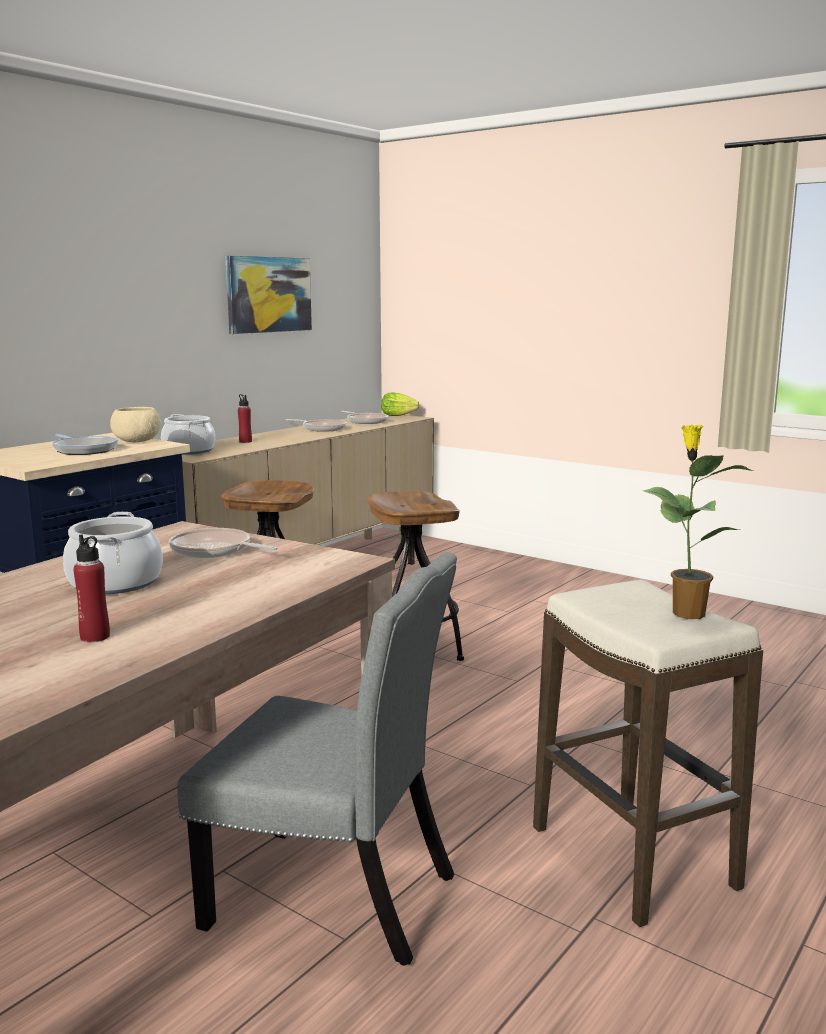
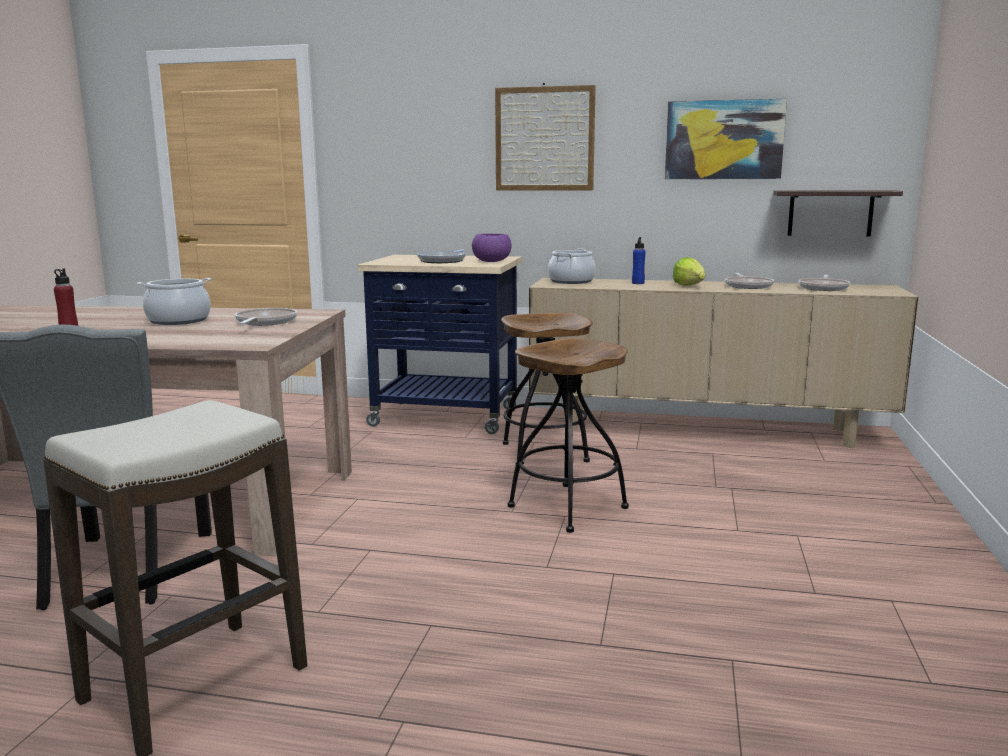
camera: 65 degrees right, 0 degrees up
(118, 290) = (544, 137): none -> picture
(137, 441) = (492, 261): beige bowl -> purple bowl
(245, 441) = (638, 283): red bottle -> blue bottle
(339, 358) = (830, 213): none -> shelf
(398, 416) = (889, 289): lettuce -> lettuce (689, 286)
(686, 613) = (154, 438): potted plant -> none

